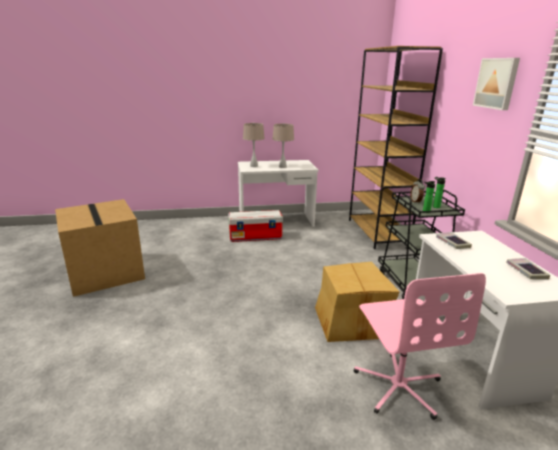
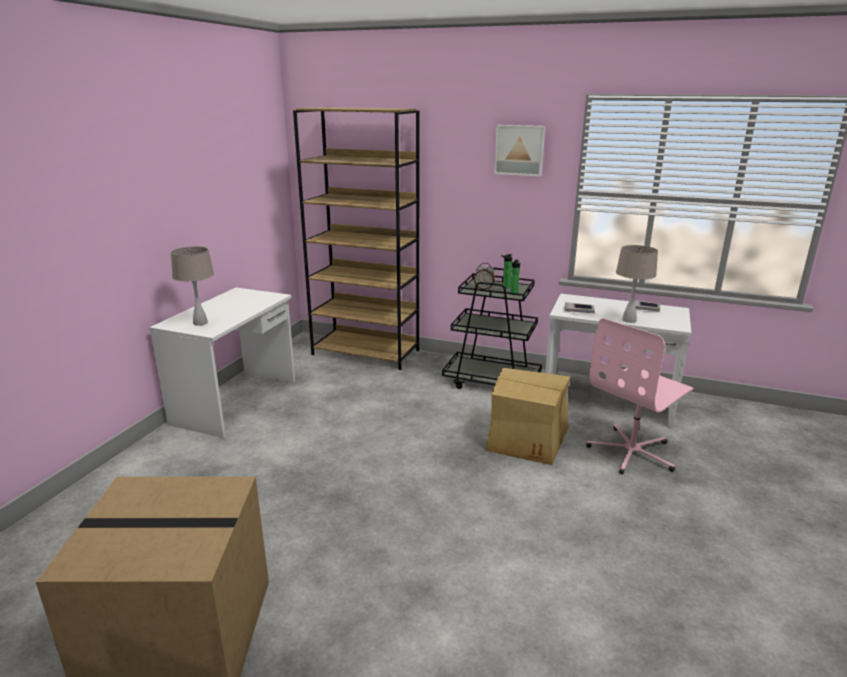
camera: 60 degrees left, 0 degrees up
(256, 237) = (263, 433): storage box -> none
(282, 167) = (241, 308): beige table lamp -> beige table lamp (629, 320)
(398, 385) = (632, 452): pink office chair -> pink office chair turned 120 degrees clockwise

